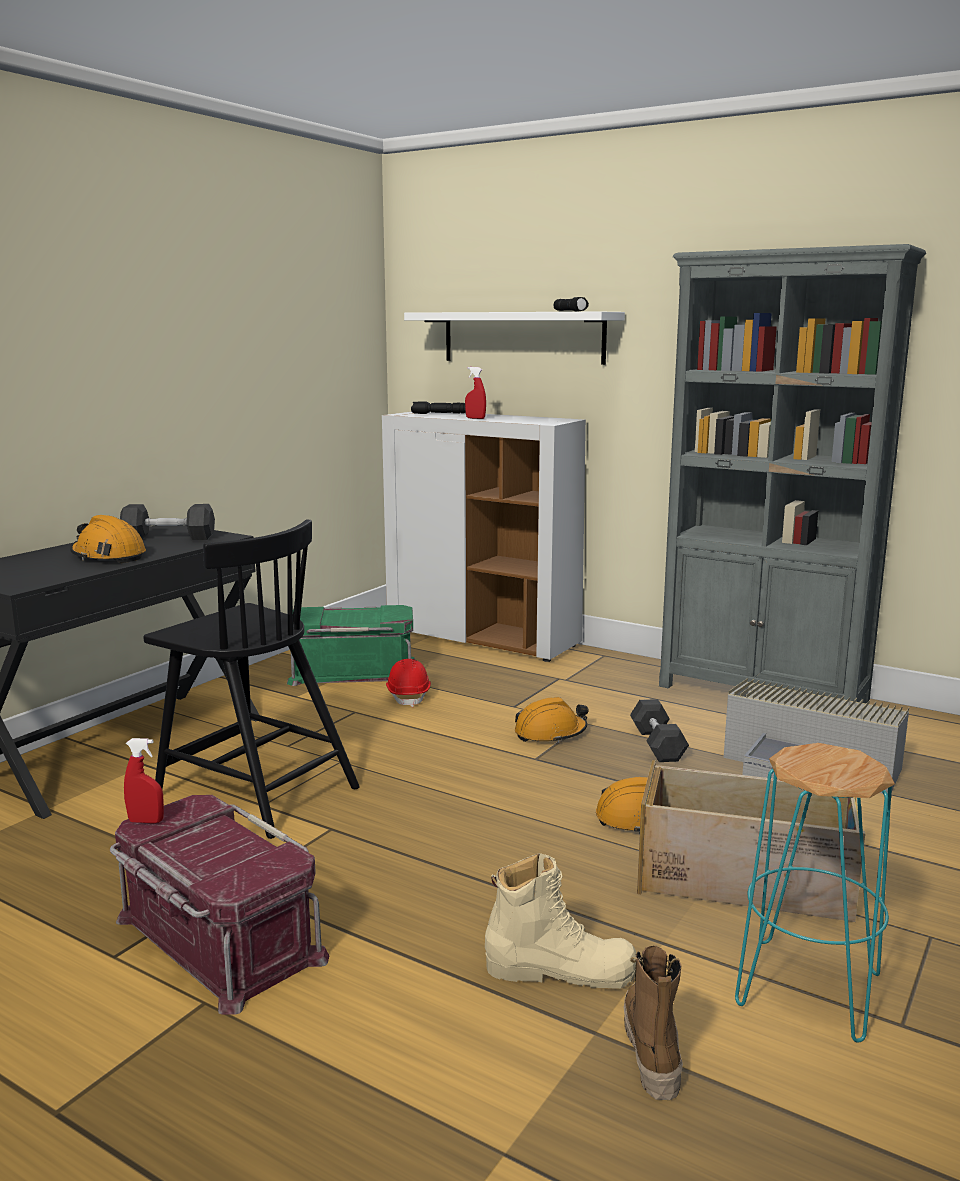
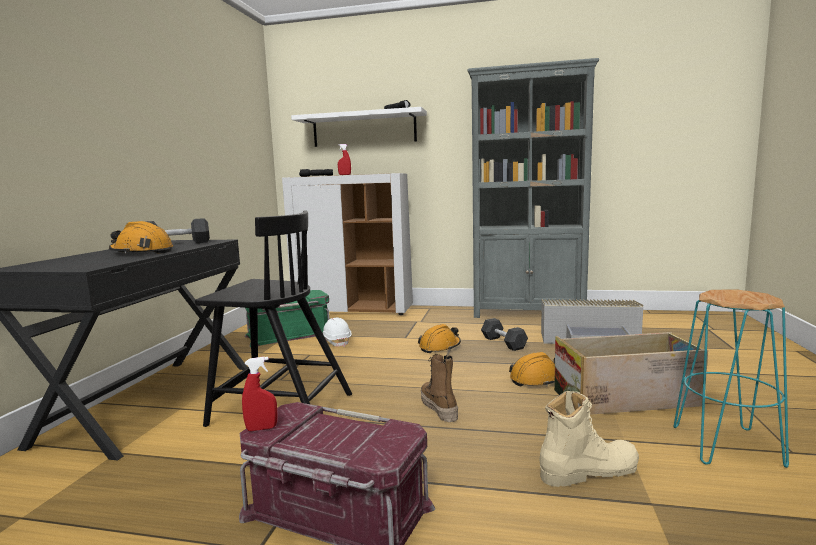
camera: 20 degrees left, 5 degrees down
(408, 696) = (336, 341): red hard hat -> white hard hat
(651, 1050) = (694, 505): boot -> boot (438, 408)

